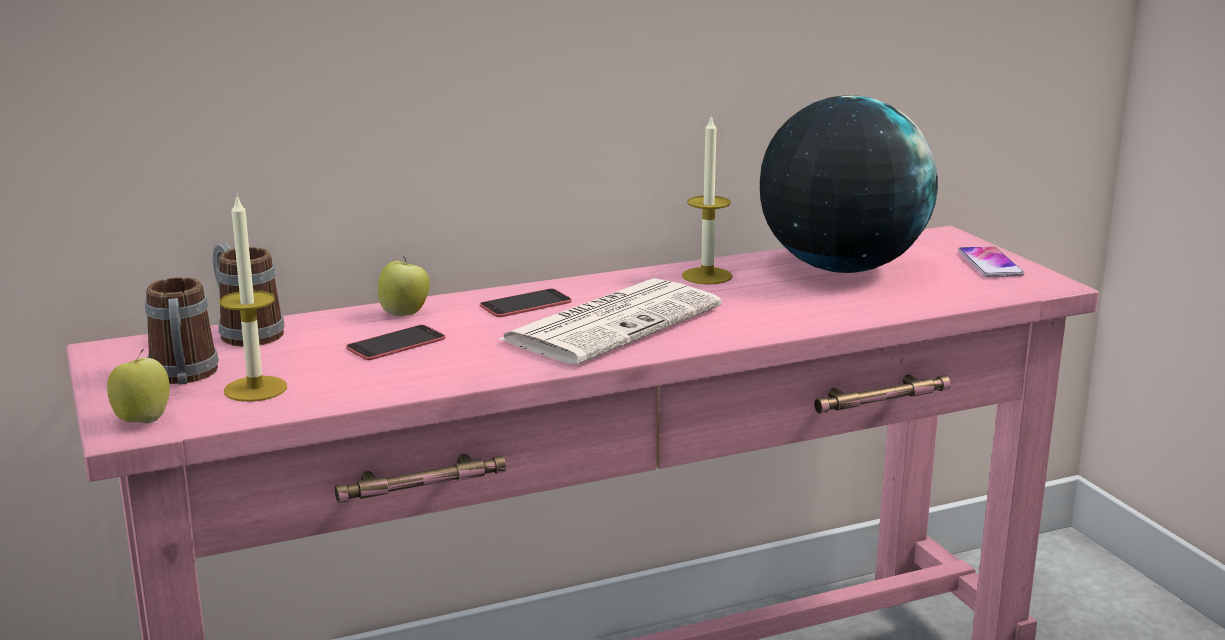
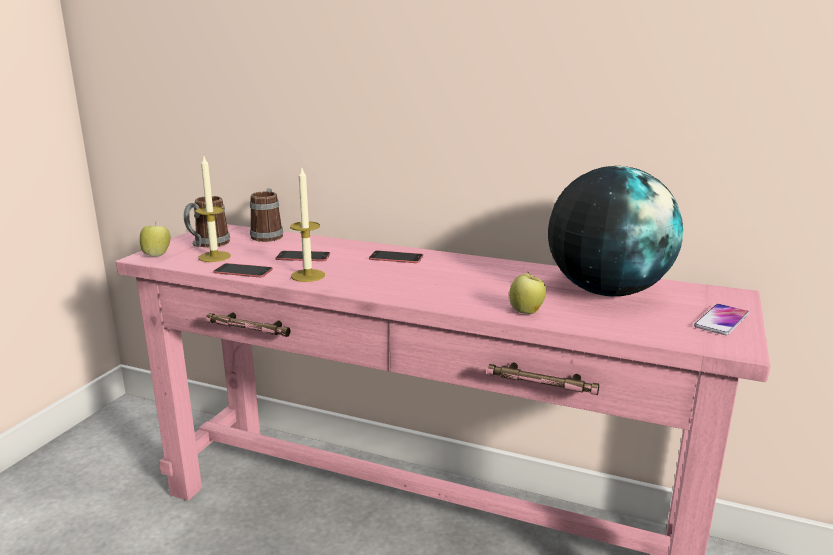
camera: 45 degrees right, 0 degrees up
(366, 391) = (243, 271): none -> phone
(405, 313) = (339, 246): apple -> apple (527, 312)
(613, 323) = (409, 278): newspaper -> none
(707, 276) = (516, 272): candle -> candle (308, 275)

